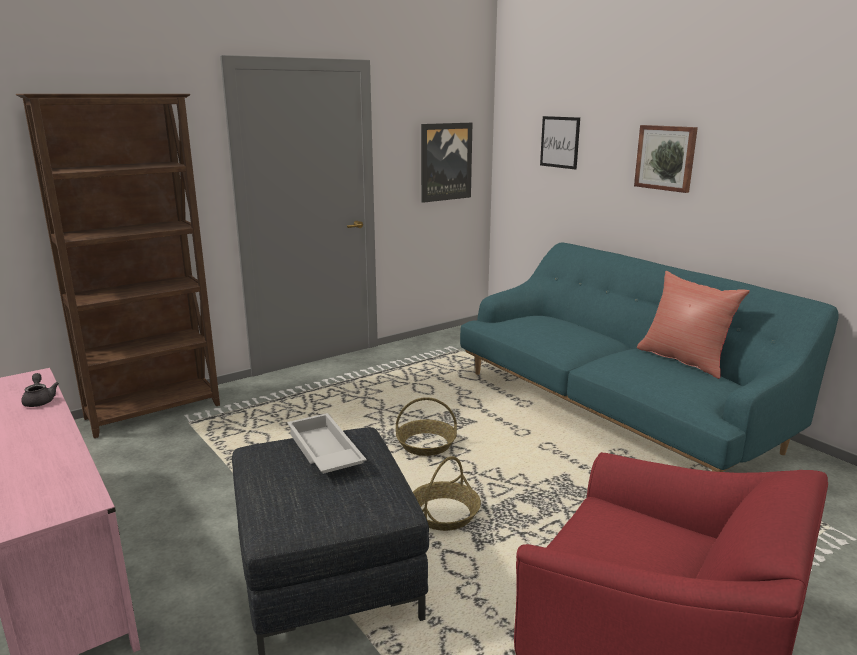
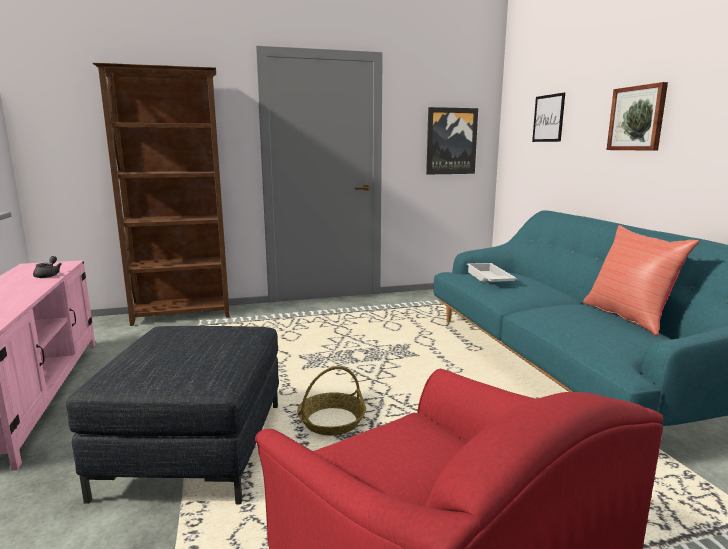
camera: 20 degrees right, 5 degrees down
(323, 452) = (206, 336): white tray -> white tray (488, 279)
(426, 444) = (361, 366): basket -> none

